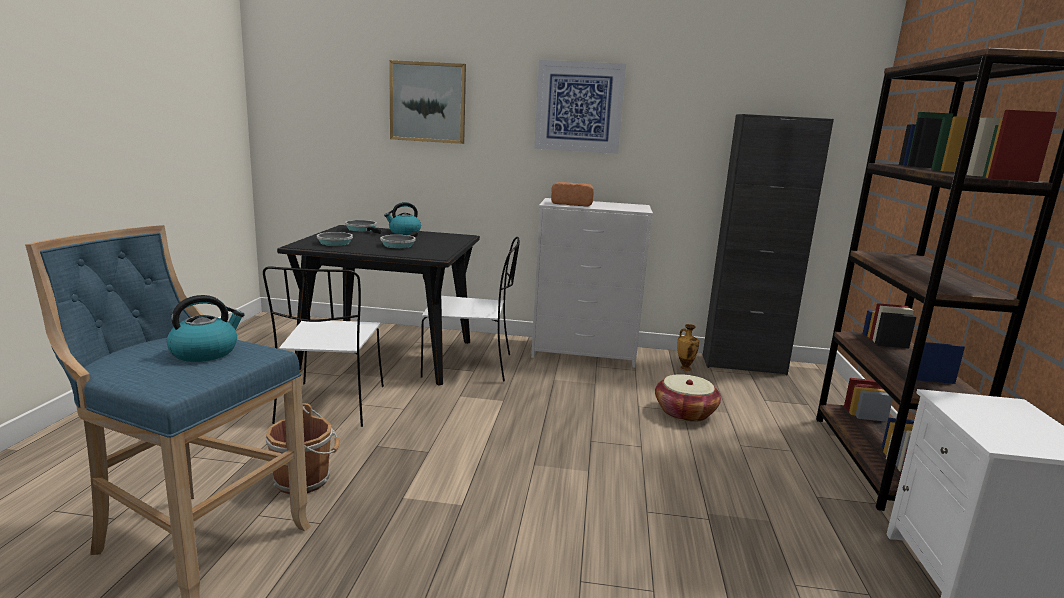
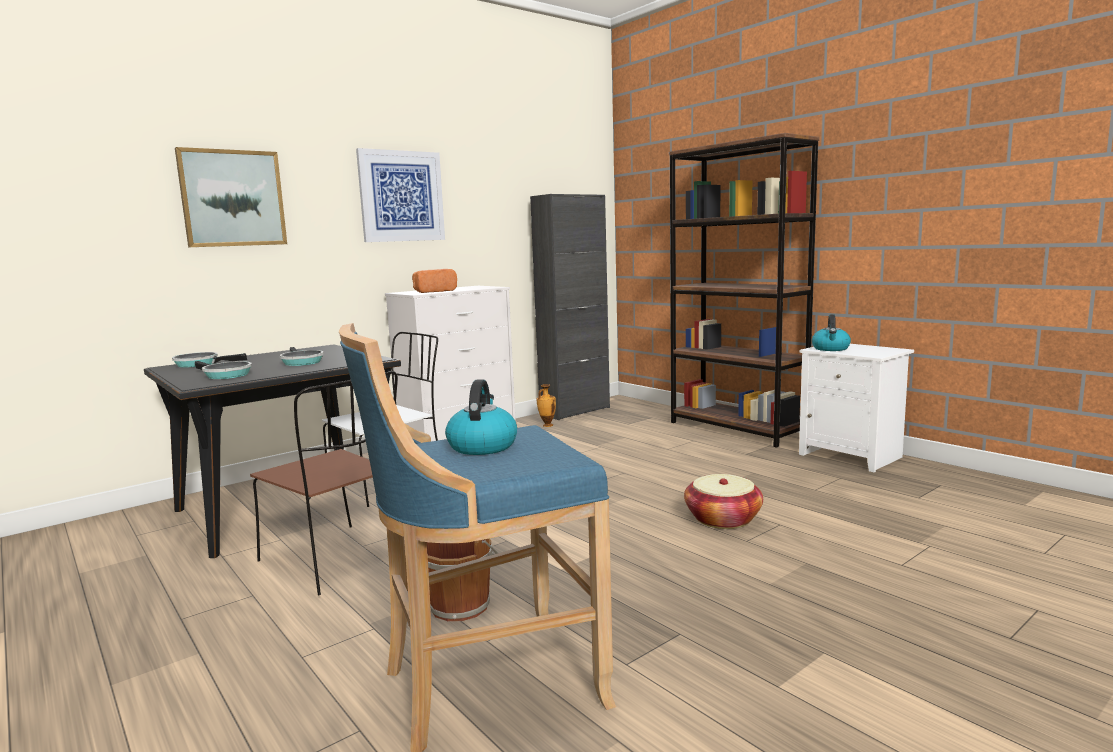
camera: 45 degrees left, 5 degrees down
(330, 406) = (338, 559): white chair -> brown chair
(404, 232) = (256, 356): kettle -> kettle (831, 349)
(685, 412) = (604, 447): basket -> basket (722, 519)

